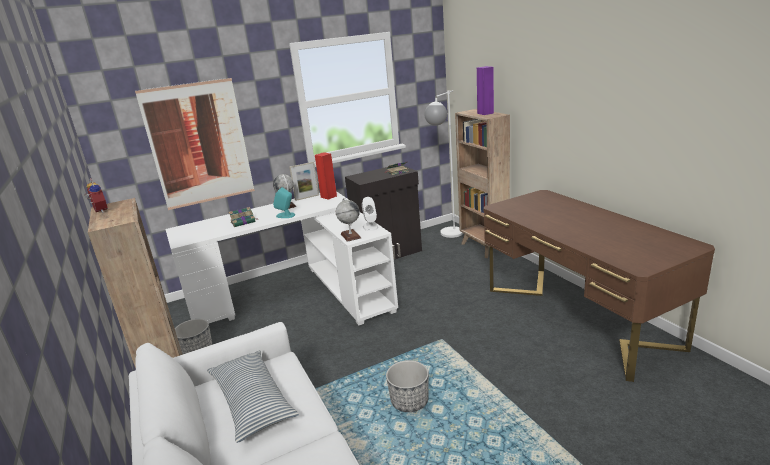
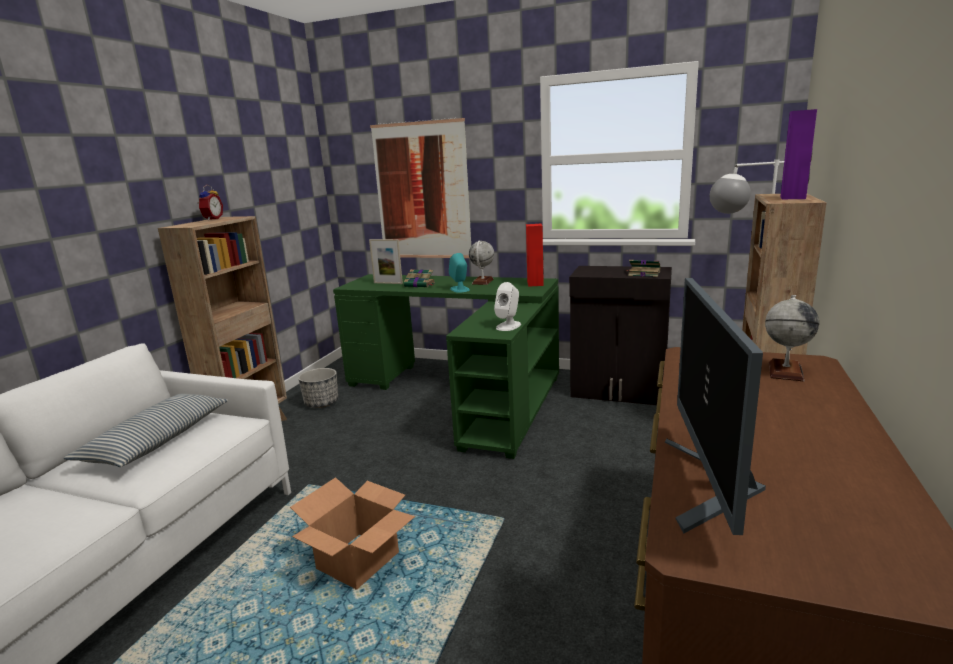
camera: 45 degrees right, 5 degrees down
(298, 294) = (464, 393): white desk -> green desk
(307, 197) = (516, 279): picture frame -> picture frame (388, 283)
(350, 236) = (470, 328): globe -> globe (785, 371)
(409, 401) = (358, 560): planter -> cardboard box
(607, 249) = (710, 487): none -> monitor

